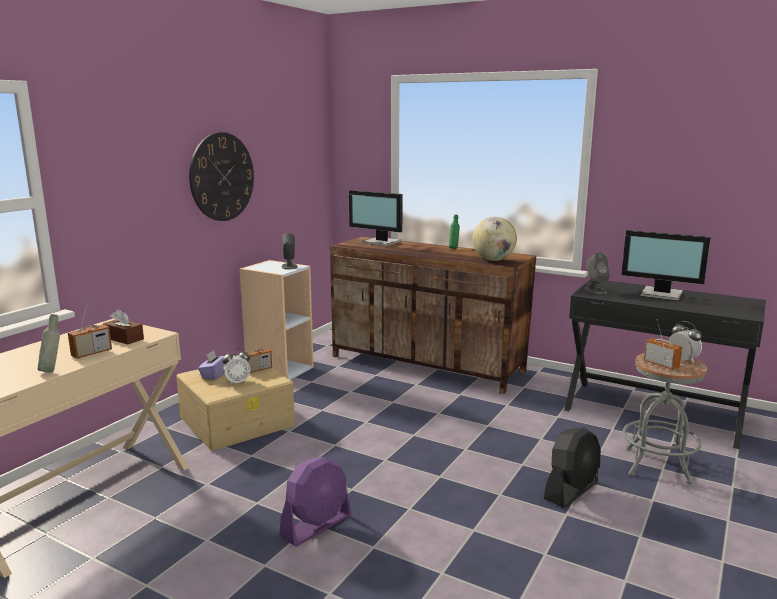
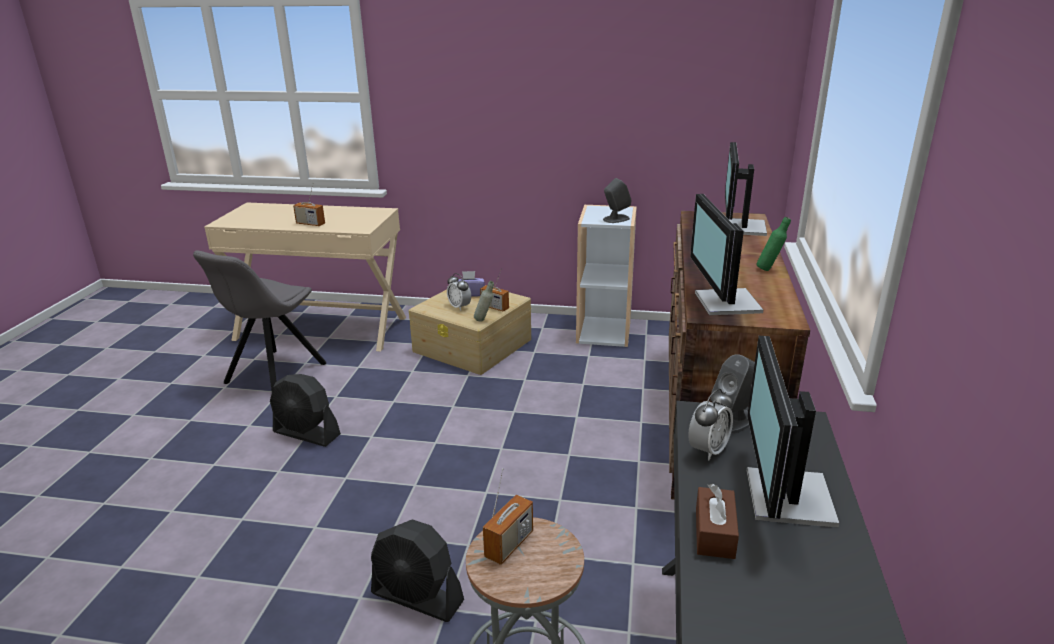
camera: 70 degrees right, 10 degrees up
(52, 370) = (273, 224): grey bottle -> grey bottle (484, 320)
(124, 338) = (347, 223): brown tissue box -> brown tissue box (714, 533)
(155, 541) = (274, 373): none -> grey chair
(222, 177) = (573, 97): wall clock -> none
(316, 525) = (307, 434): purple fan -> black fan
(493, 260) = (724, 303): globe -> monitor
(682, 360) = (543, 571): alarm clock -> alarm clock (708, 450)

